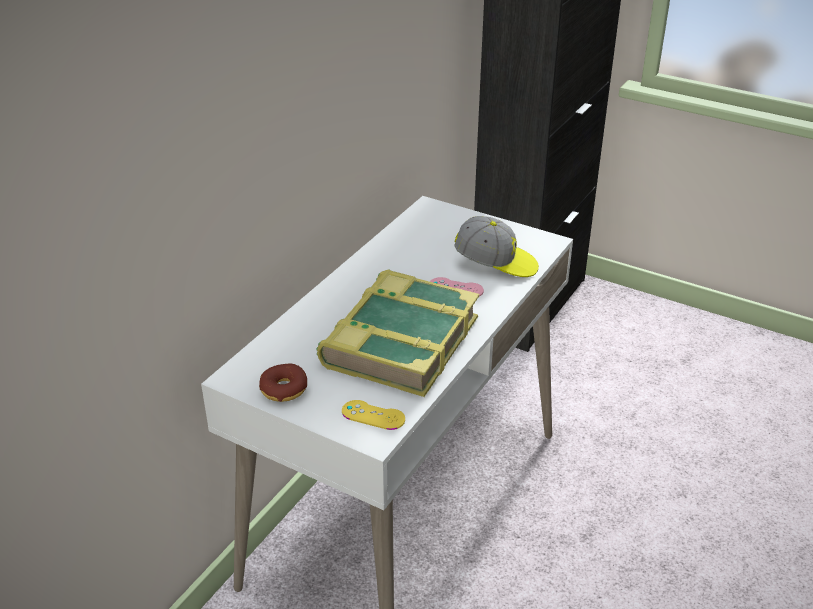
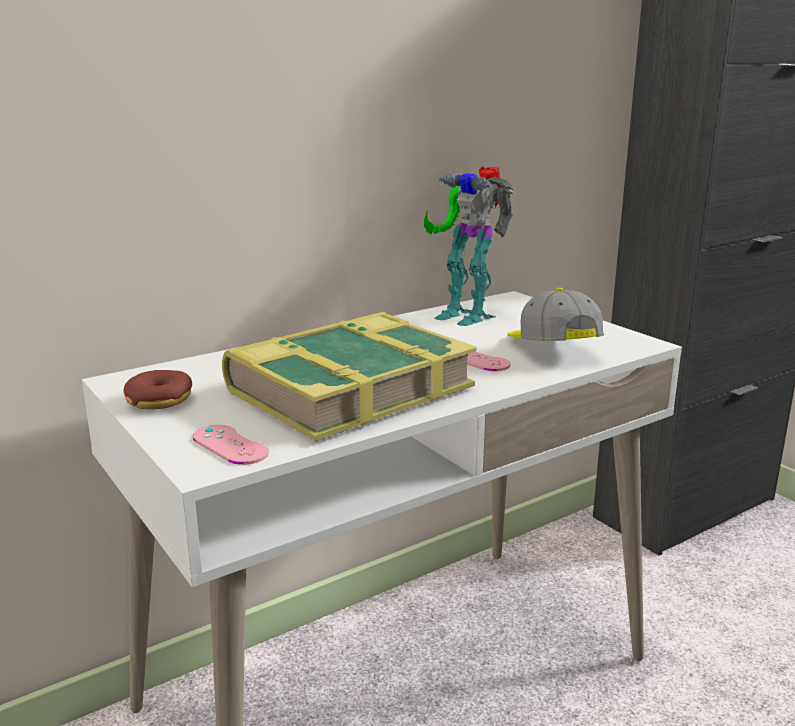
camera: 25 degrees right, 15 degrees down
(373, 415) = (230, 445): yellow game controller -> pink game controller
(411, 236) = (465, 314): none -> toy robot
(496, 263) = (551, 349): cap -> cap turned 150 degrees counterclockwise

